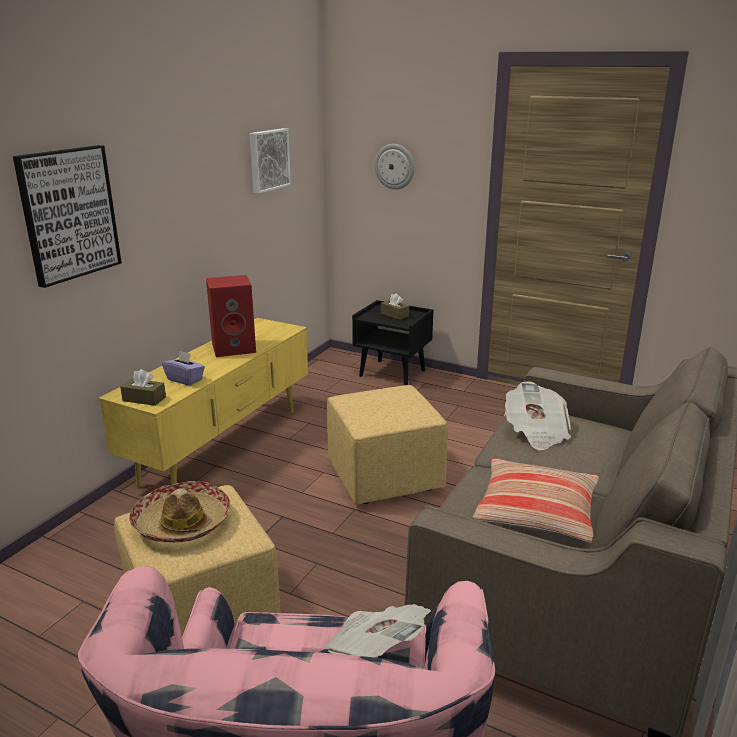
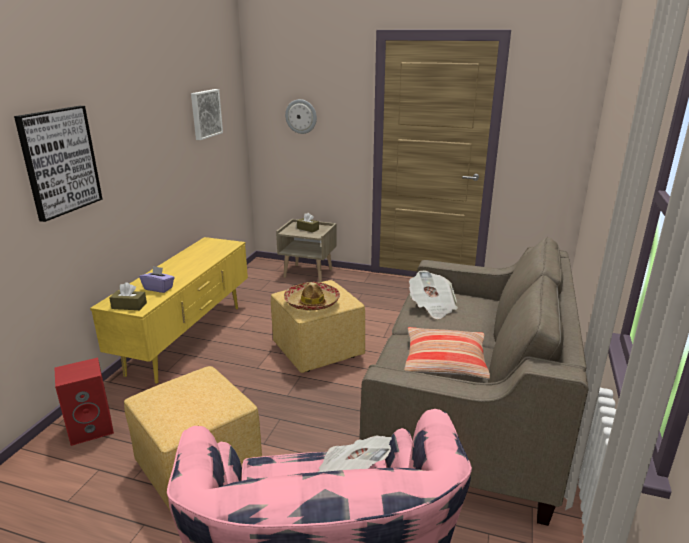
camera: 10 degrees left, 0 degrees up
(182, 522) = (181, 397): hat -> hat (312, 303)
(235, 348) = (192, 261): red speaker -> red speaker (92, 428)
(393, 373) = (308, 273): black nightstand -> beige nightstand

